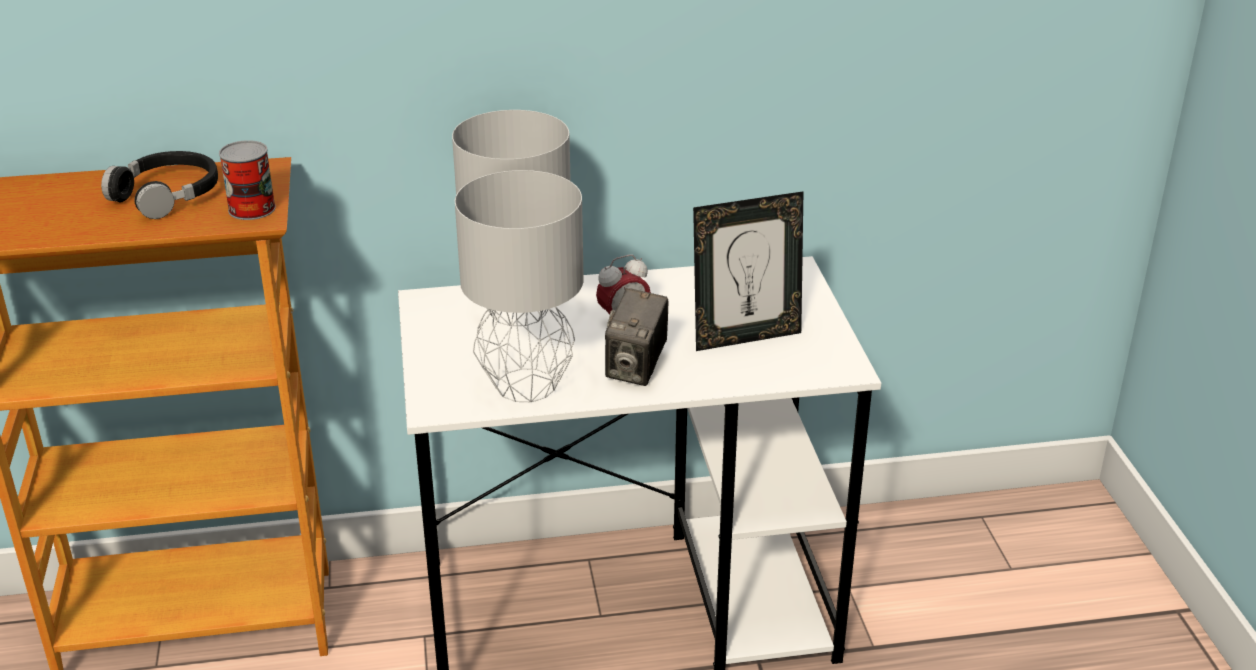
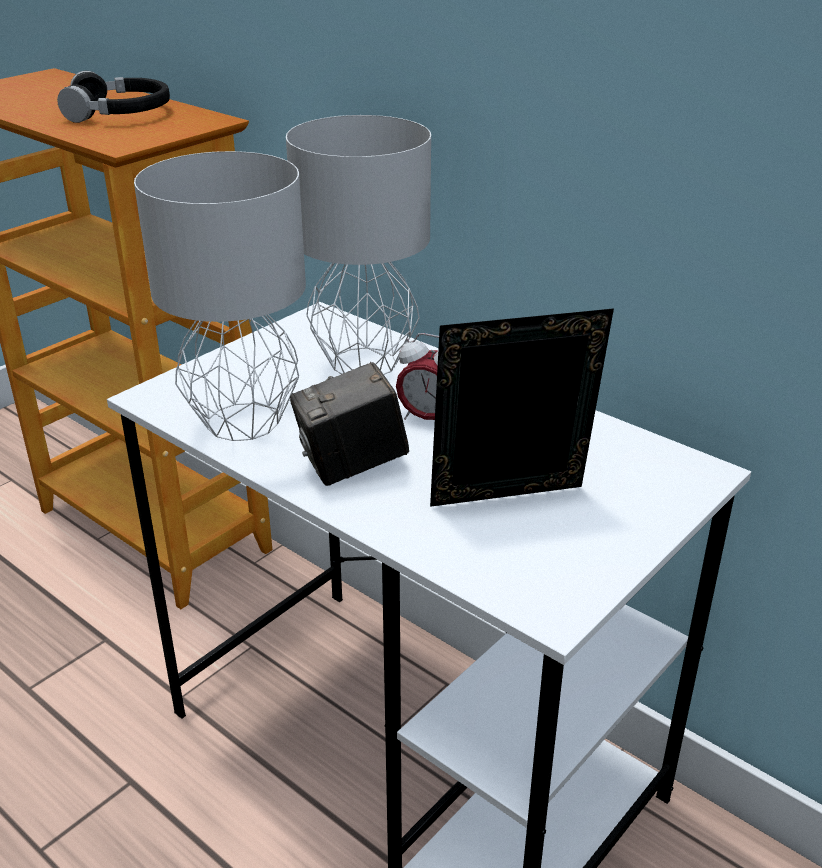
camera: 50 degrees right, 0 degrees up
(252, 209) = (133, 138): can -> none
(745, 337) = (510, 504): picture frame -> picture frame turned 135 degrees clockwise

